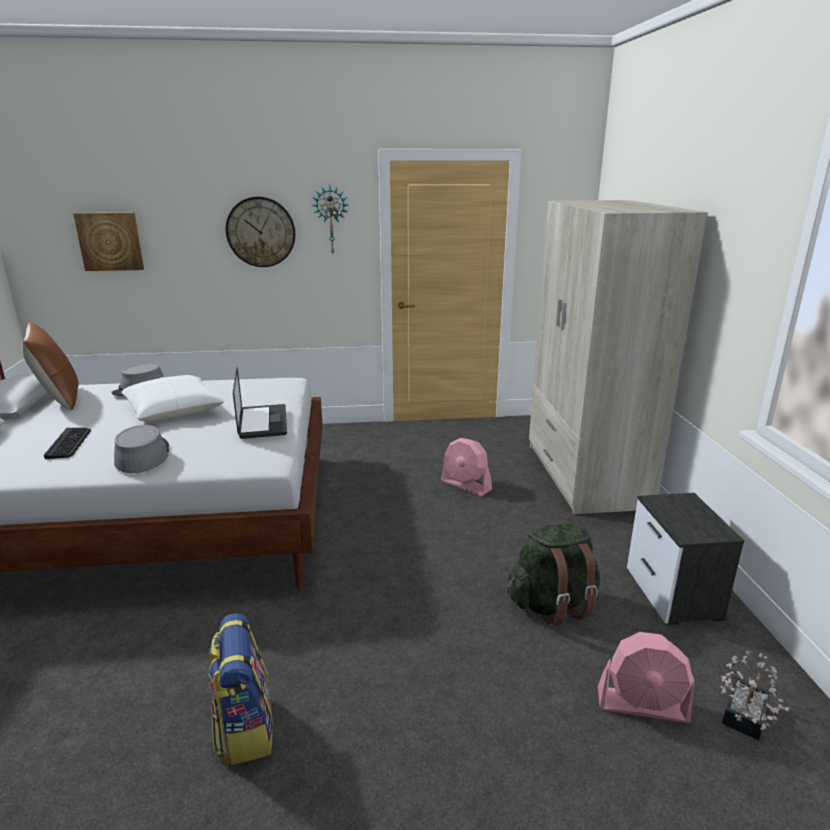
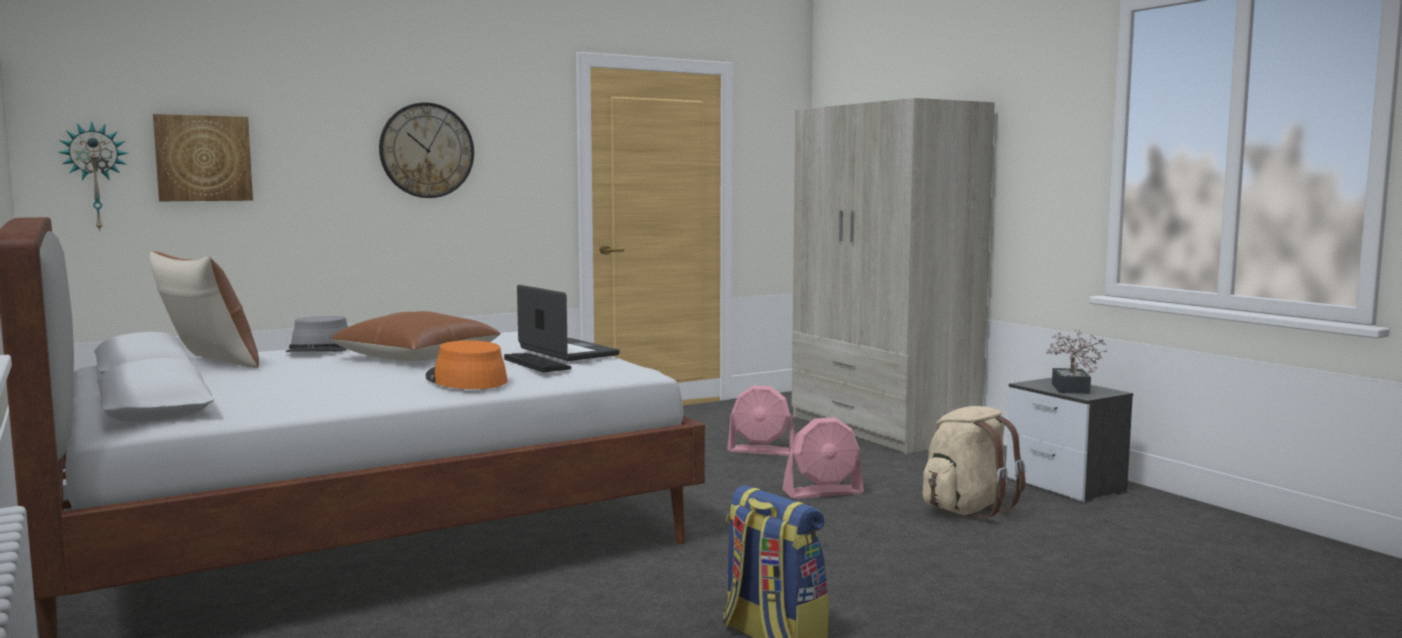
camera: 25 degrees left, 15 degrees down
(69, 443) = (329, 384): keyboard -> keyboard (537, 364)
(142, 455) = (465, 380): grey hat -> orange hat
(173, 410) = (417, 357): white pillow -> brown pillow
(331, 220) = (518, 137): wall clock -> wall clock (95, 177)
(552, 604) = (967, 509): green backpack -> beige backpack
(642, 705) = (1123, 547): pink fan -> pink fan (823, 492)
(742, 718) = (1206, 538): potted plant -> potted plant (1070, 390)

